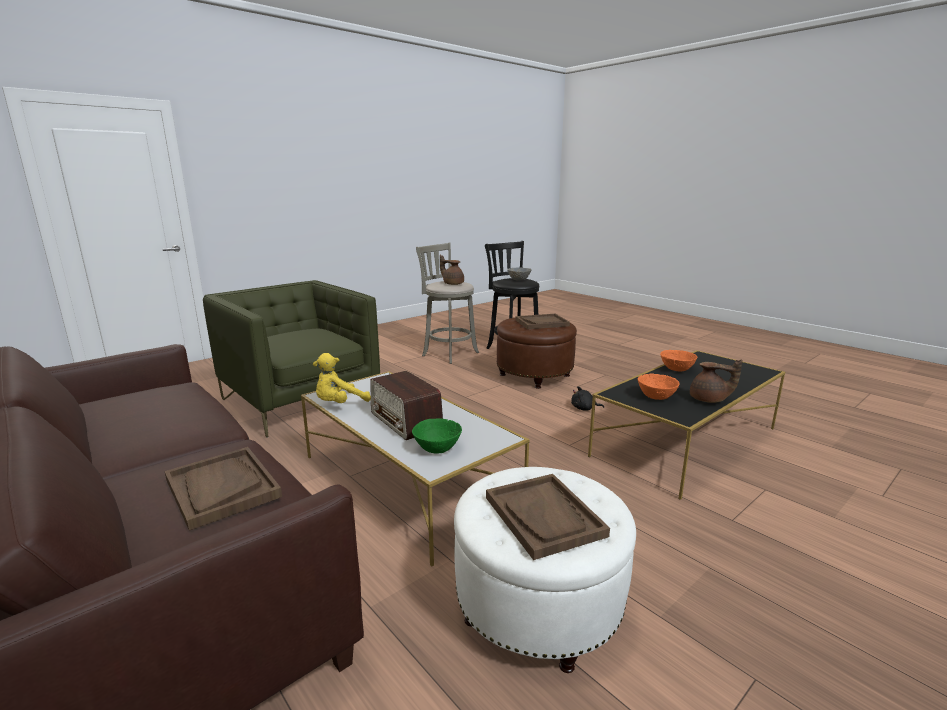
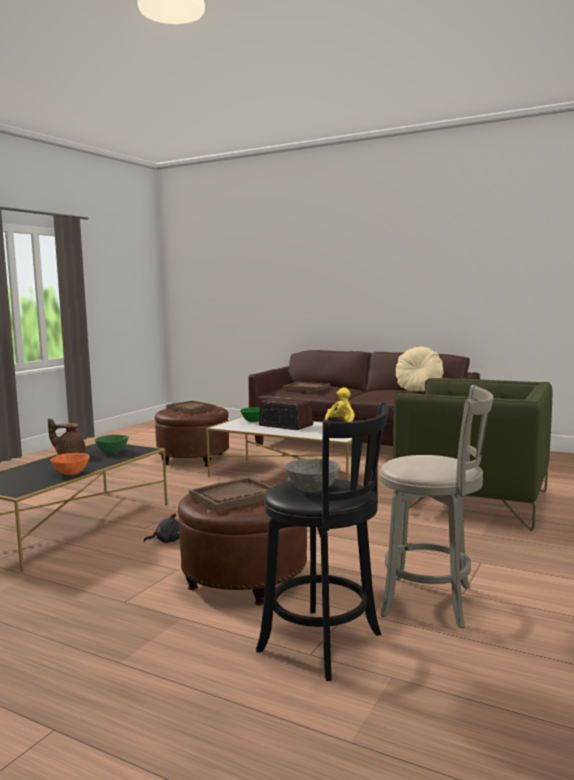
camera: 160 degrees right, 10 degrees down
(97, 413) = (419, 391): none -> beige pillow
(452, 283) = (419, 461): brown teapot -> none
(538, 606) = (193, 459): white ottoman -> brown ottoman
(656, 397) = (112, 452): orange bowl -> green bowl

